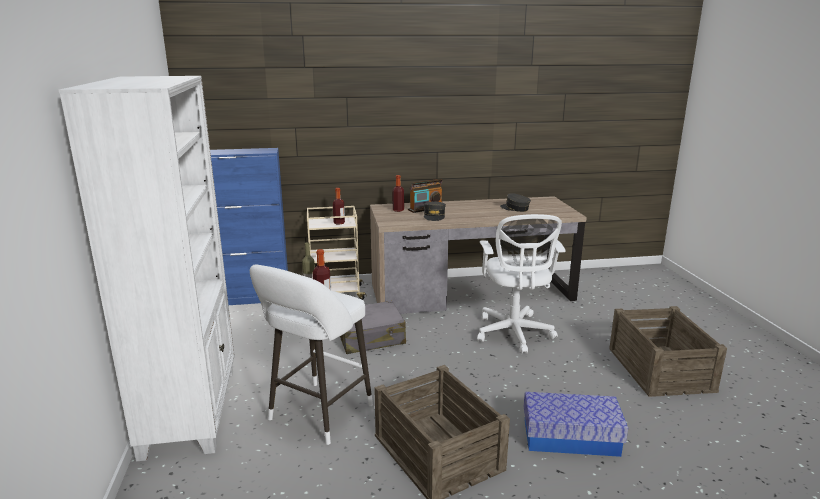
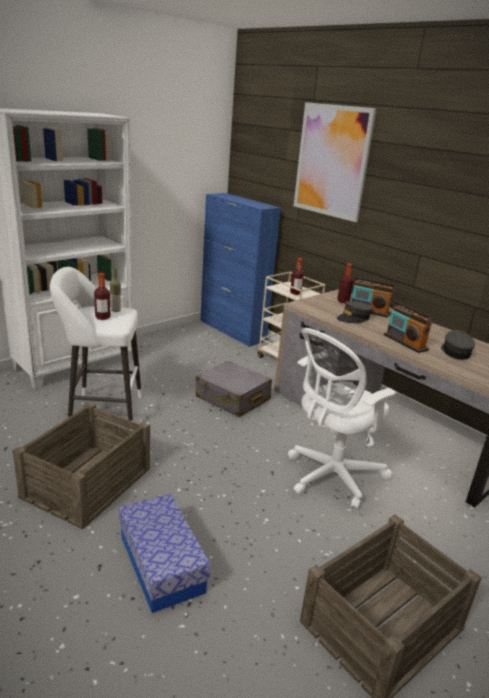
camera: 55 degrees right, 5 degrees up
(330, 91) = (332, 161): none -> picture
(490, 215) = (405, 342): none -> radio

